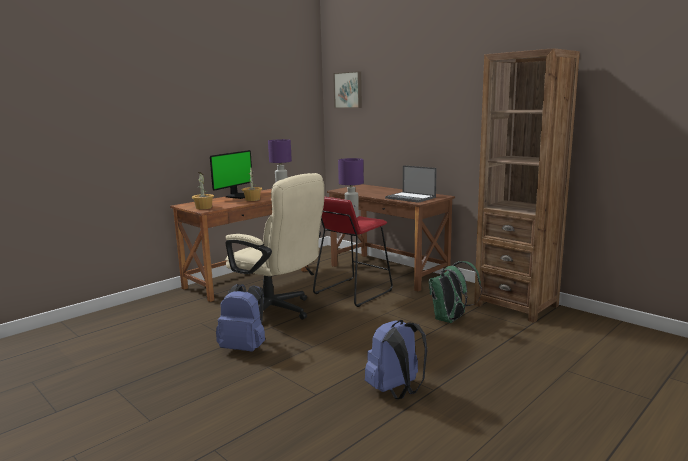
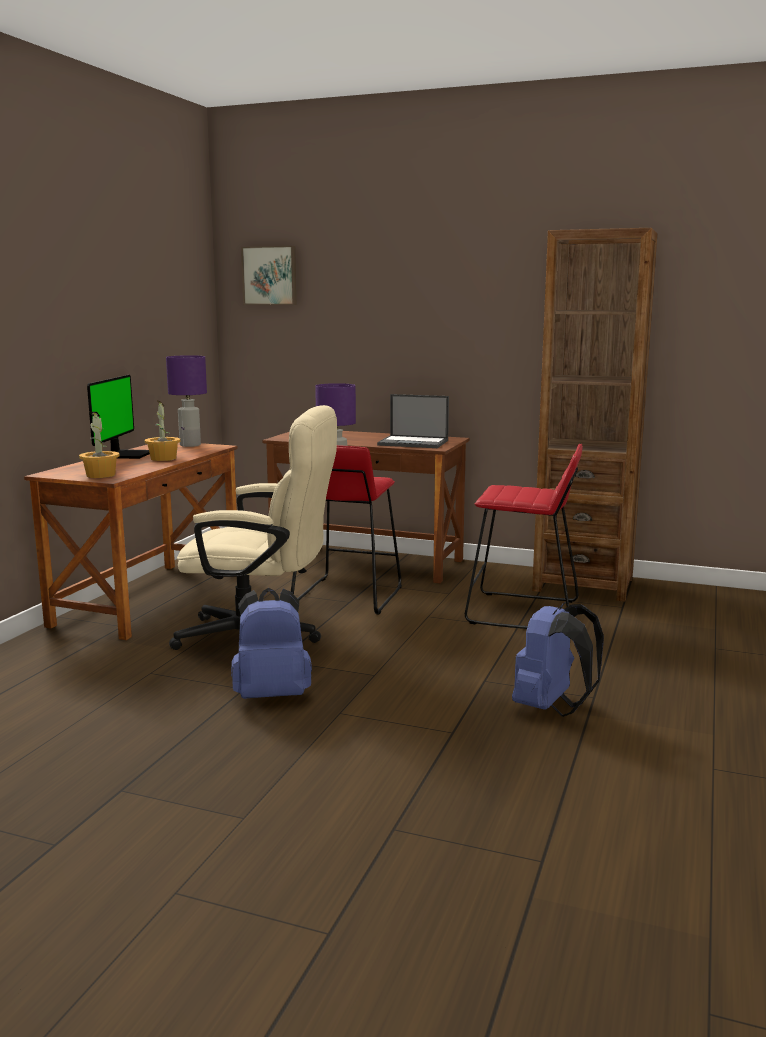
camera: 25 degrees left, 0 degrees up
(450, 320) = (523, 613): green backpack -> red stool

